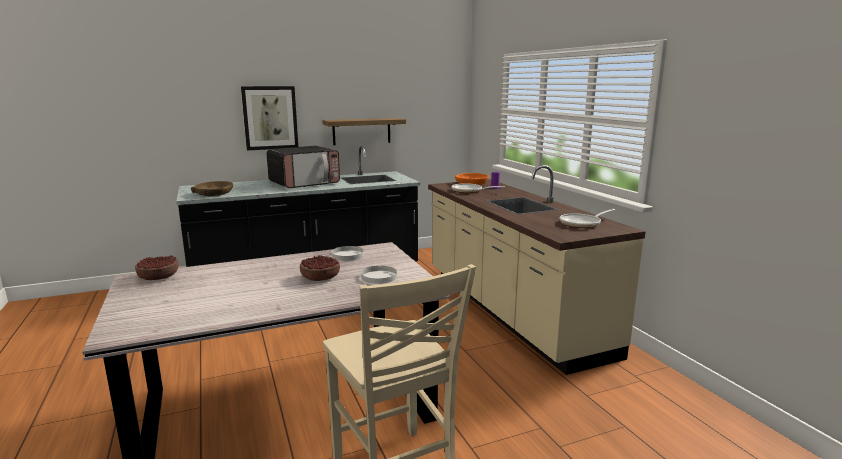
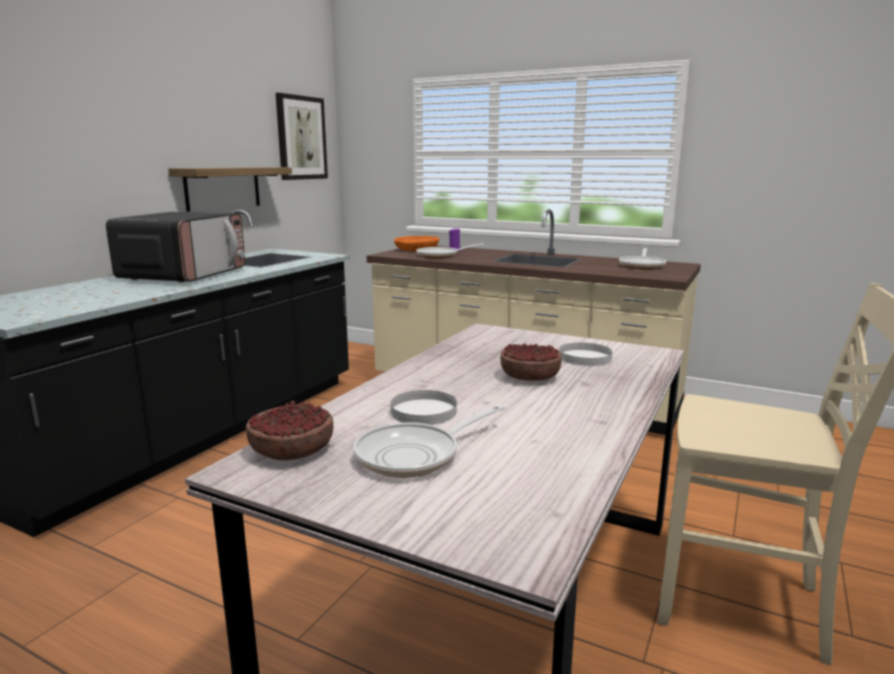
camera: 40 degrees left, 0 degrees up
(182, 293) = (415, 455): none -> frying pan
(214, 194) = (58, 308): brown bowl -> none
(270, 118) = (84, 163): picture -> picture (301, 138)
(347, 255) = (476, 347): white plate -> white plate (423, 411)

